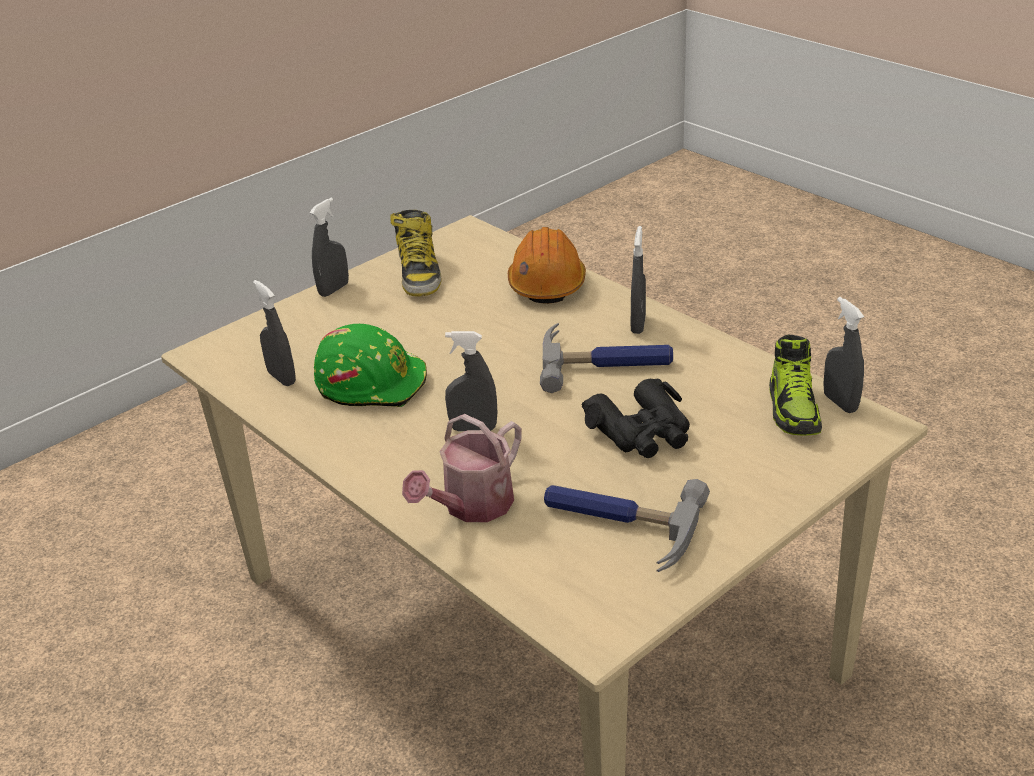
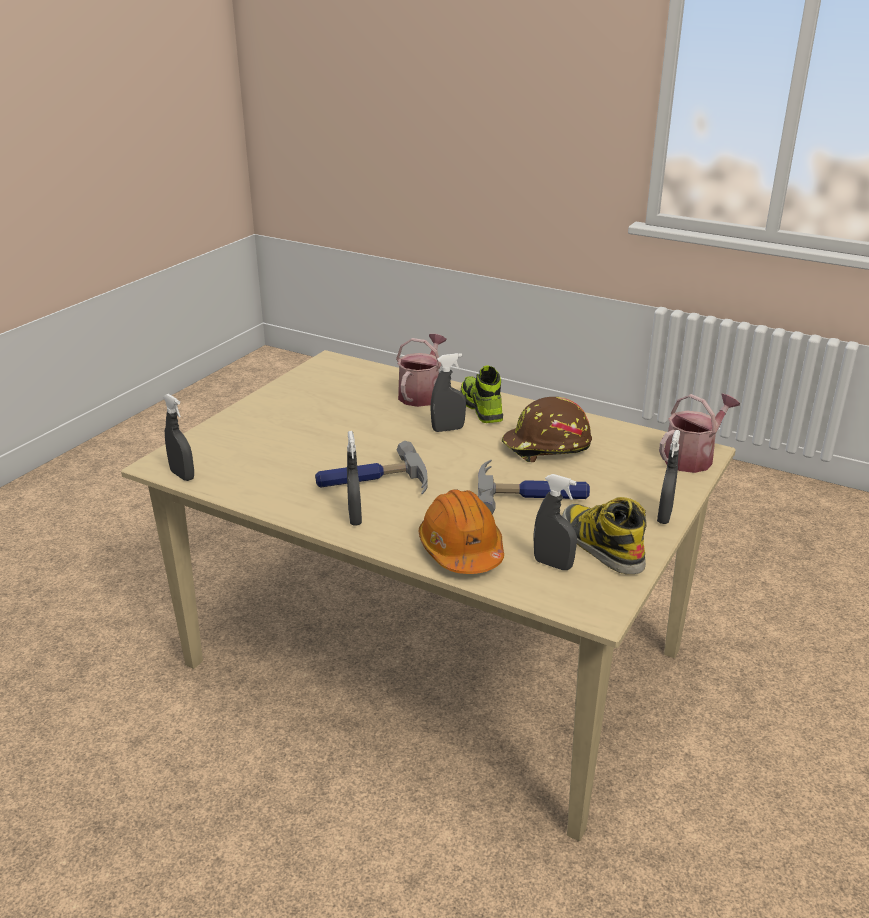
camera: 160 degrees right, 5 degrees down
(226, 345) = (692, 458): none -> watering can
(281, 378) = (617, 442): grey spray bottle -> grey spray bottle (553, 564)
(372, 382) = (546, 447): green hard hat -> brown hard hat
(618, 524) = (331, 396): hammer -> hammer (531, 494)
(642, 432) = (329, 440): black binoculars -> none
(793, 409) = (219, 467): shoe -> shoe (481, 408)

